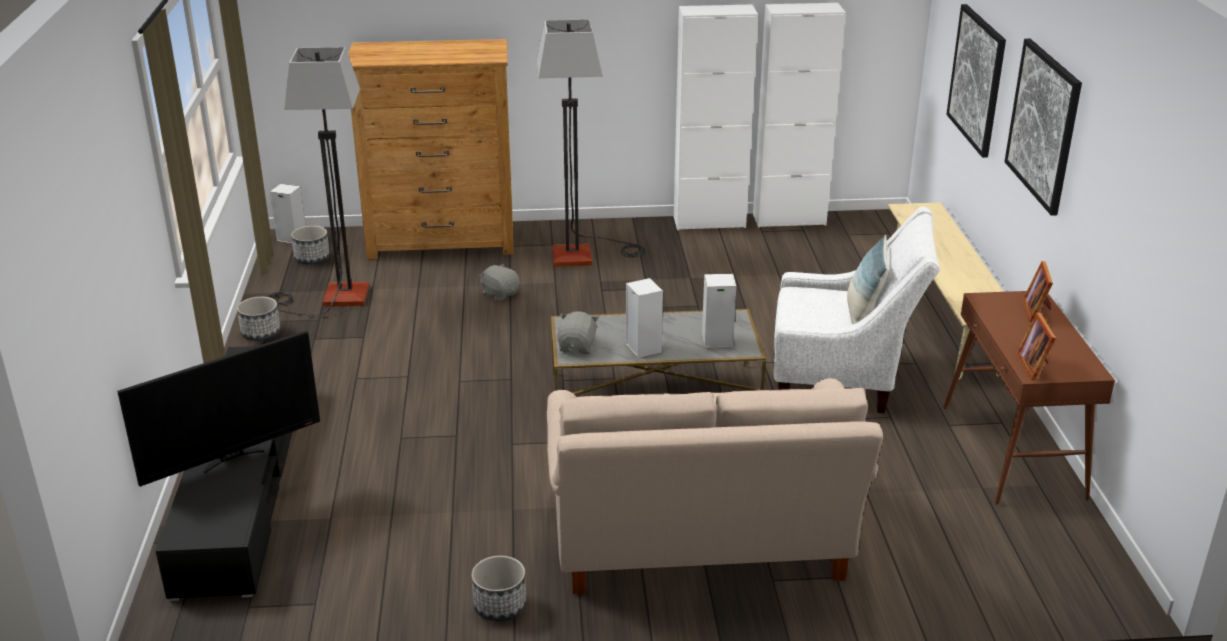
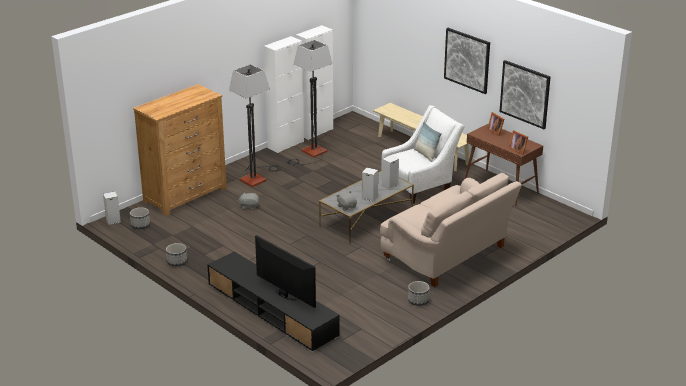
camera: 40 degrees left, 0 degrees up
(232, 458) = (284, 295): television -> television turned 60 degrees counterclockwise
(330, 298) = (180, 237): floor lamp -> floor lamp (310, 154)
(977, 79) = (408, 46): picture -> picture (525, 94)

